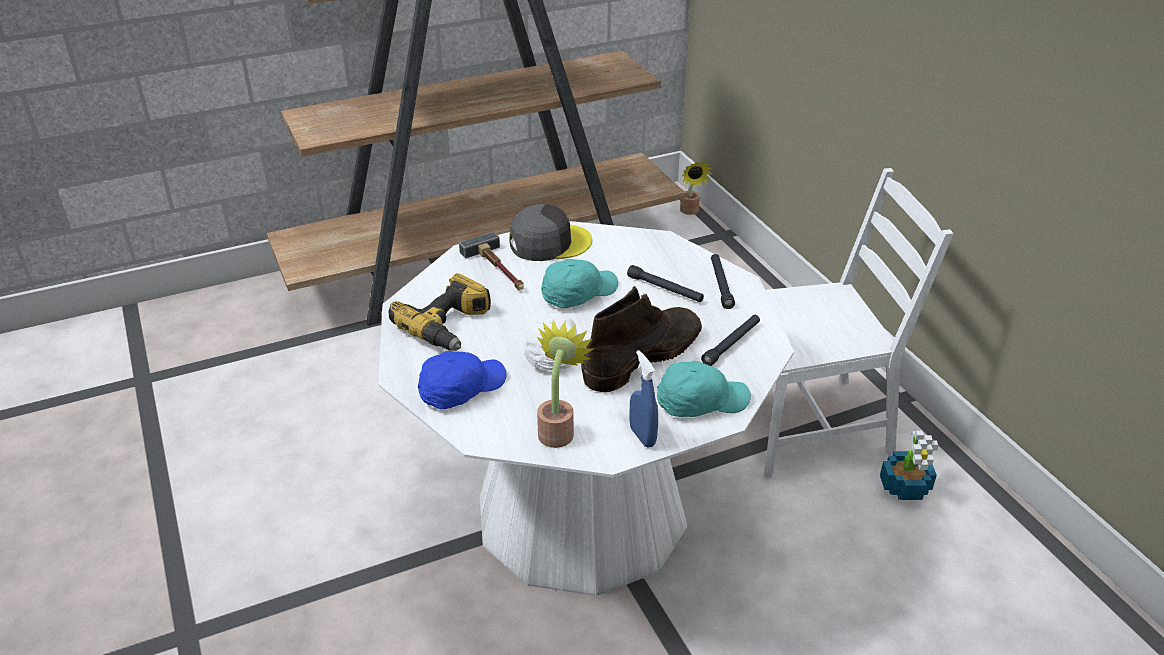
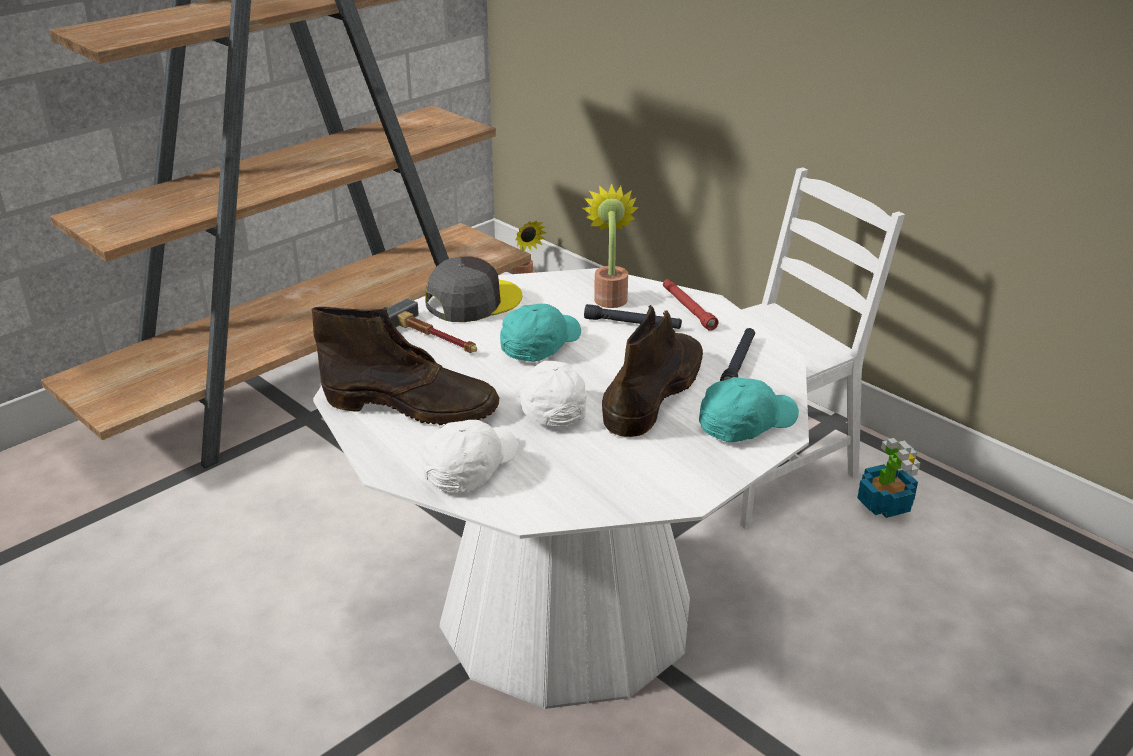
camera: 20 degrees left, 5 degrees down
(449, 326) = (412, 406): power drill -> brown boot
(461, 389) = (470, 467): blue cap -> white cap
(558, 430) = (611, 485): potted plant -> potted plant (610, 296)
(642, 436) = (708, 471): blue spray bottle -> none
(721, 285) = (688, 309): black flashlight -> red flashlight

